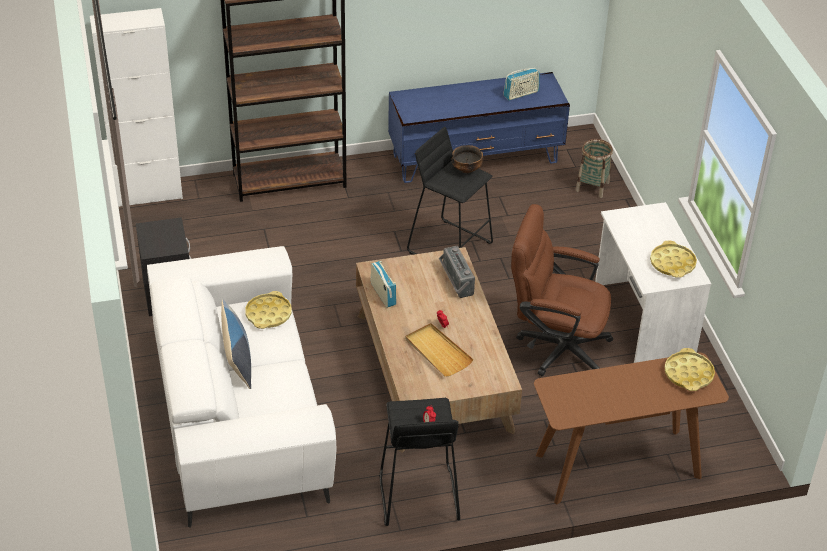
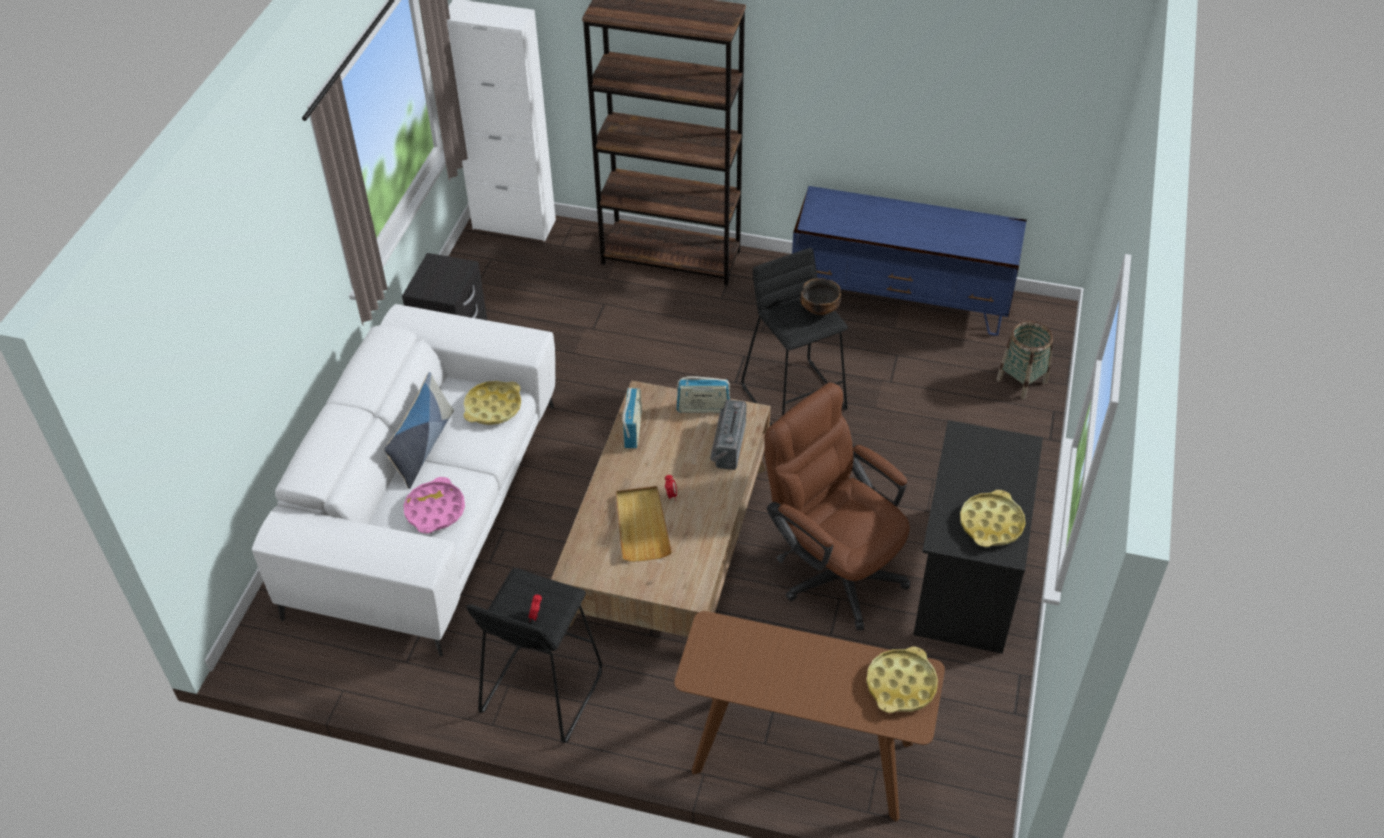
camera: 30 degrees right, 5 degrees up
(282, 395) = (435, 510): none -> pink tray
(521, 94) = (966, 236): radio -> radio (703, 408)
(642, 320) = (966, 577): white desk -> black desk

